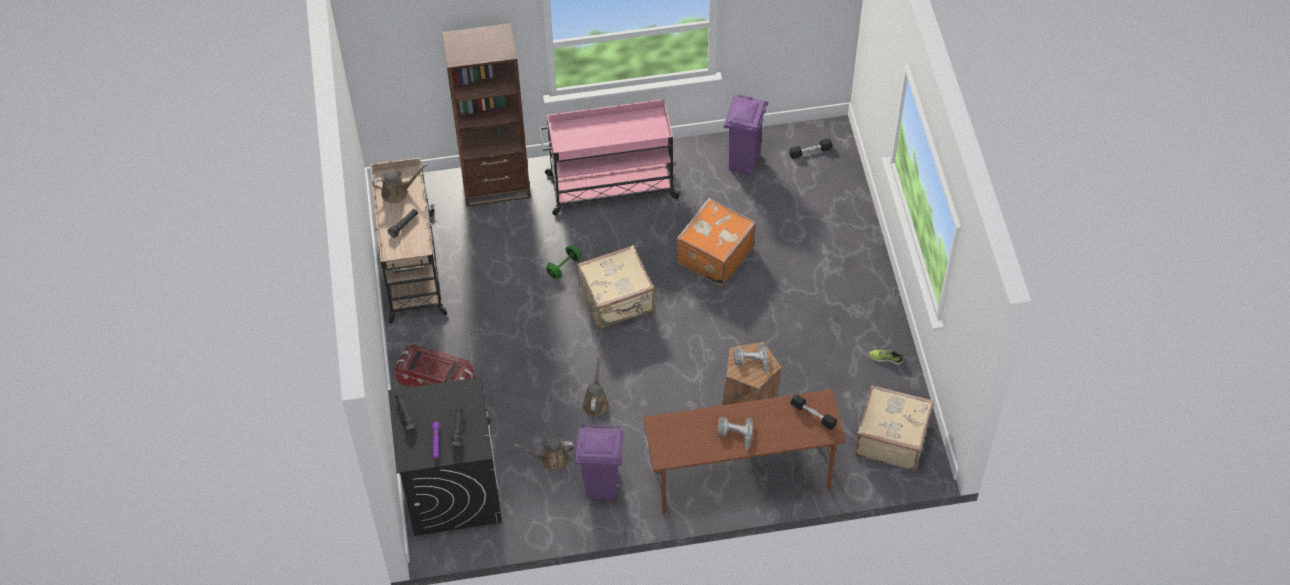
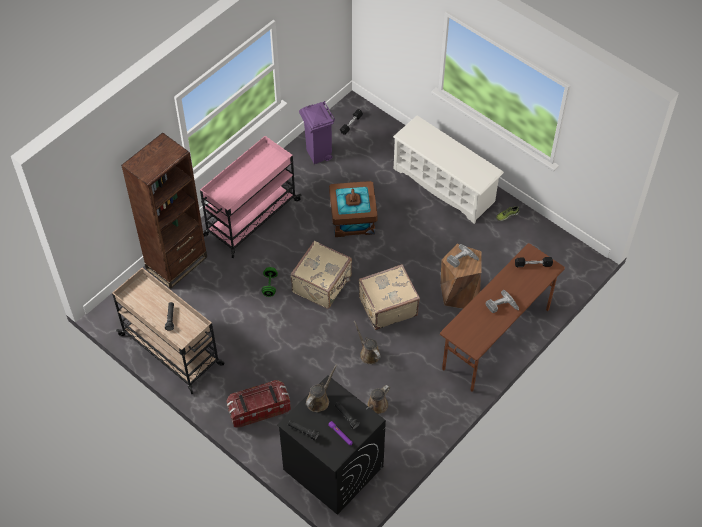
camera: 40 degrees left, 0 degrees up
(397, 192) = (145, 300): brown watering can -> brown watering can (319, 400)
(602, 487) = (422, 401): purple trash can -> none
(713, 255) = (353, 219): orange suitcase -> brown storage box
(848, 281) = (444, 185): none -> white shoe rack
(891, 438) = (553, 258): beige suitcase -> beige suitcase (387, 306)

